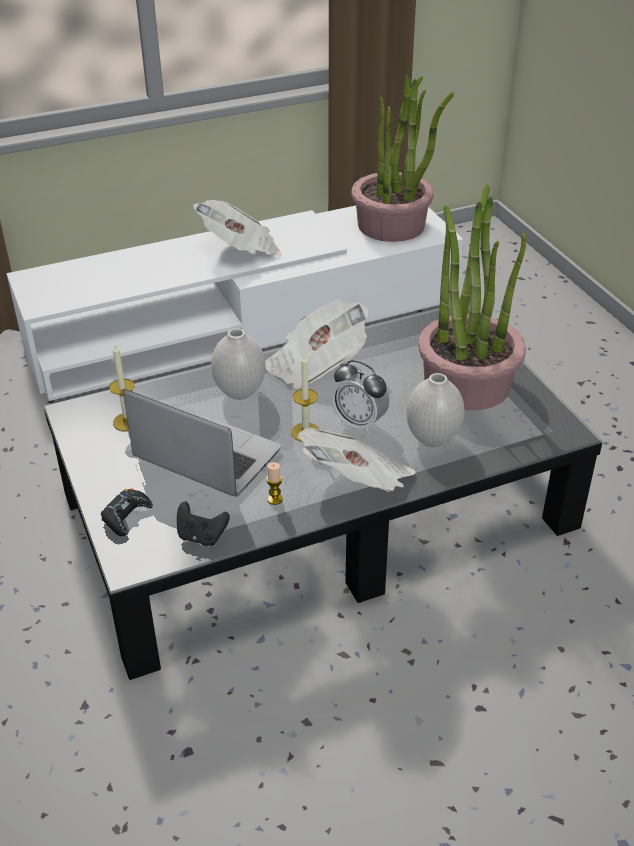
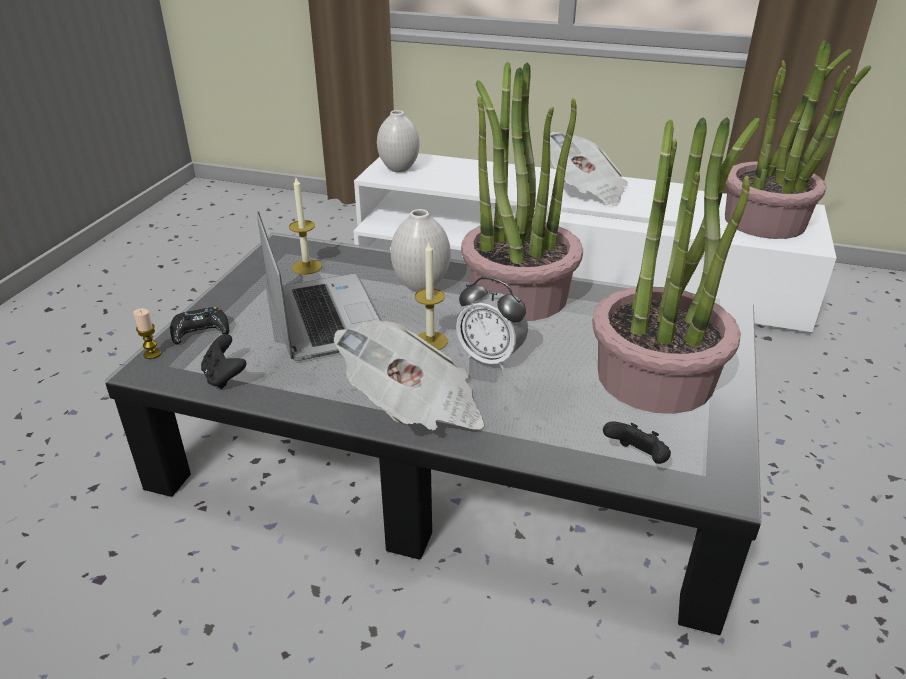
camera: 40 degrees right, 5 degrees down
(275, 499) = (323, 381): candle -> candle (152, 354)
(316, 365) = (518, 294): newspaper -> potted plant
(359, 423) = (490, 358): alarm clock -> alarm clock turned 45 degrees counterclockwise
(432, 439) = (544, 409): white vase -> white vase (399, 168)
(514, 440) = (637, 458): none -> black game controller

